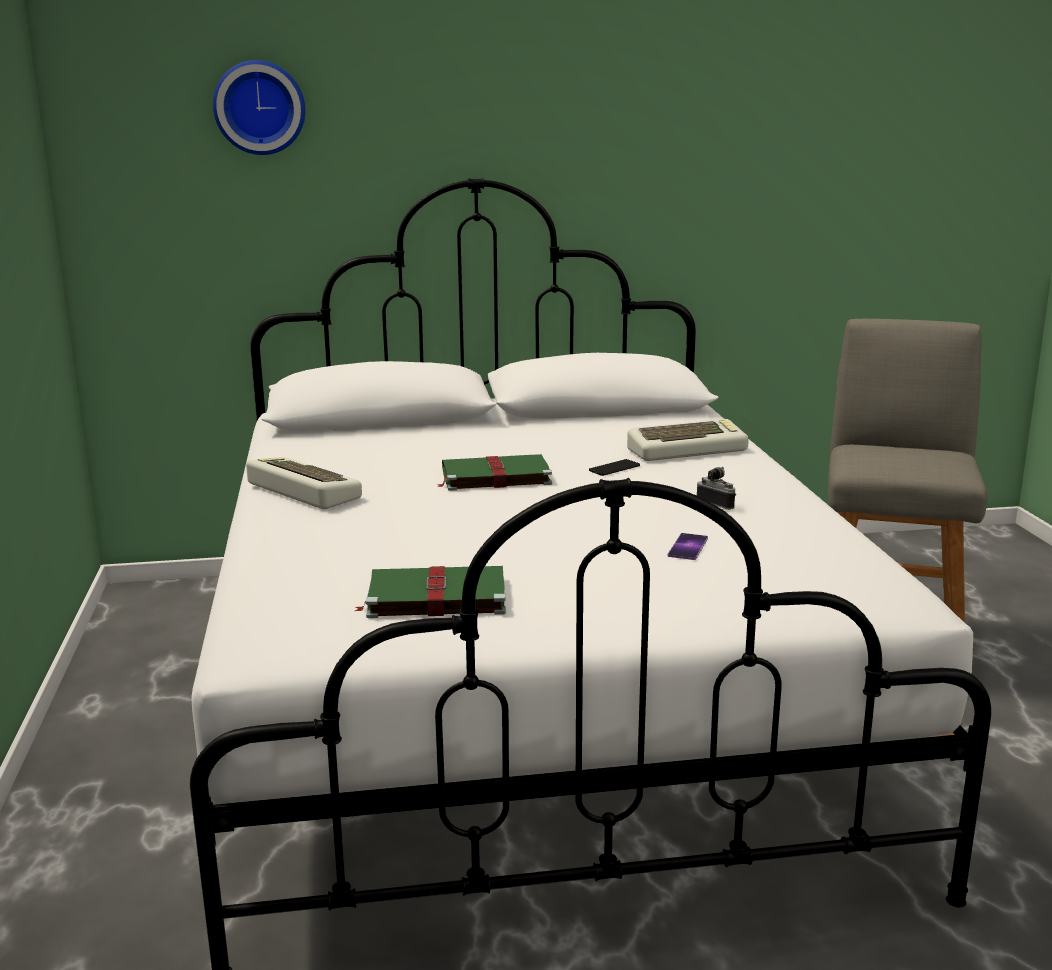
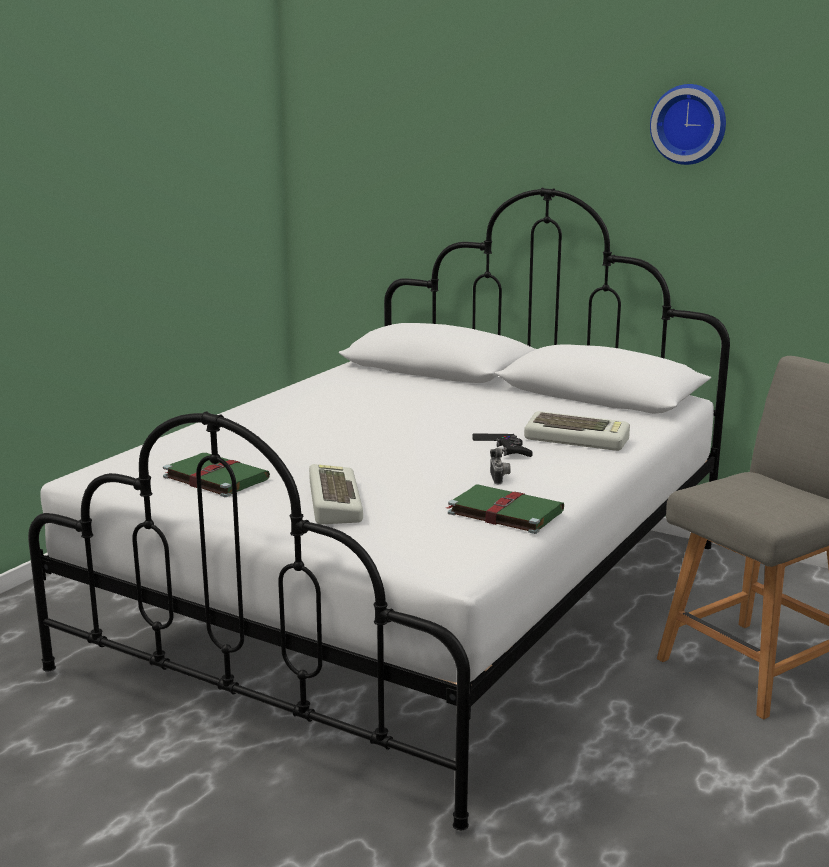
camera: 40 degrees right, 0 degrees up
(259, 108) = (407, 122): wall clock -> wall clock (689, 124)
(300, 491) = (282, 403): keyboard -> keyboard (332, 502)
(493, 477) = (405, 423): green book -> green book (503, 512)
(664, 475) = (513, 451): none -> black game controller
(688, 547) = (410, 497): phone -> none

